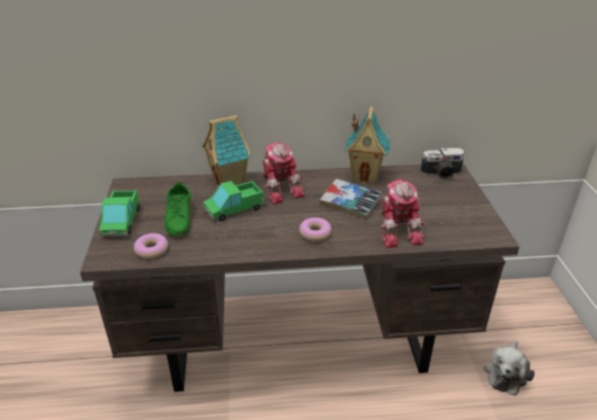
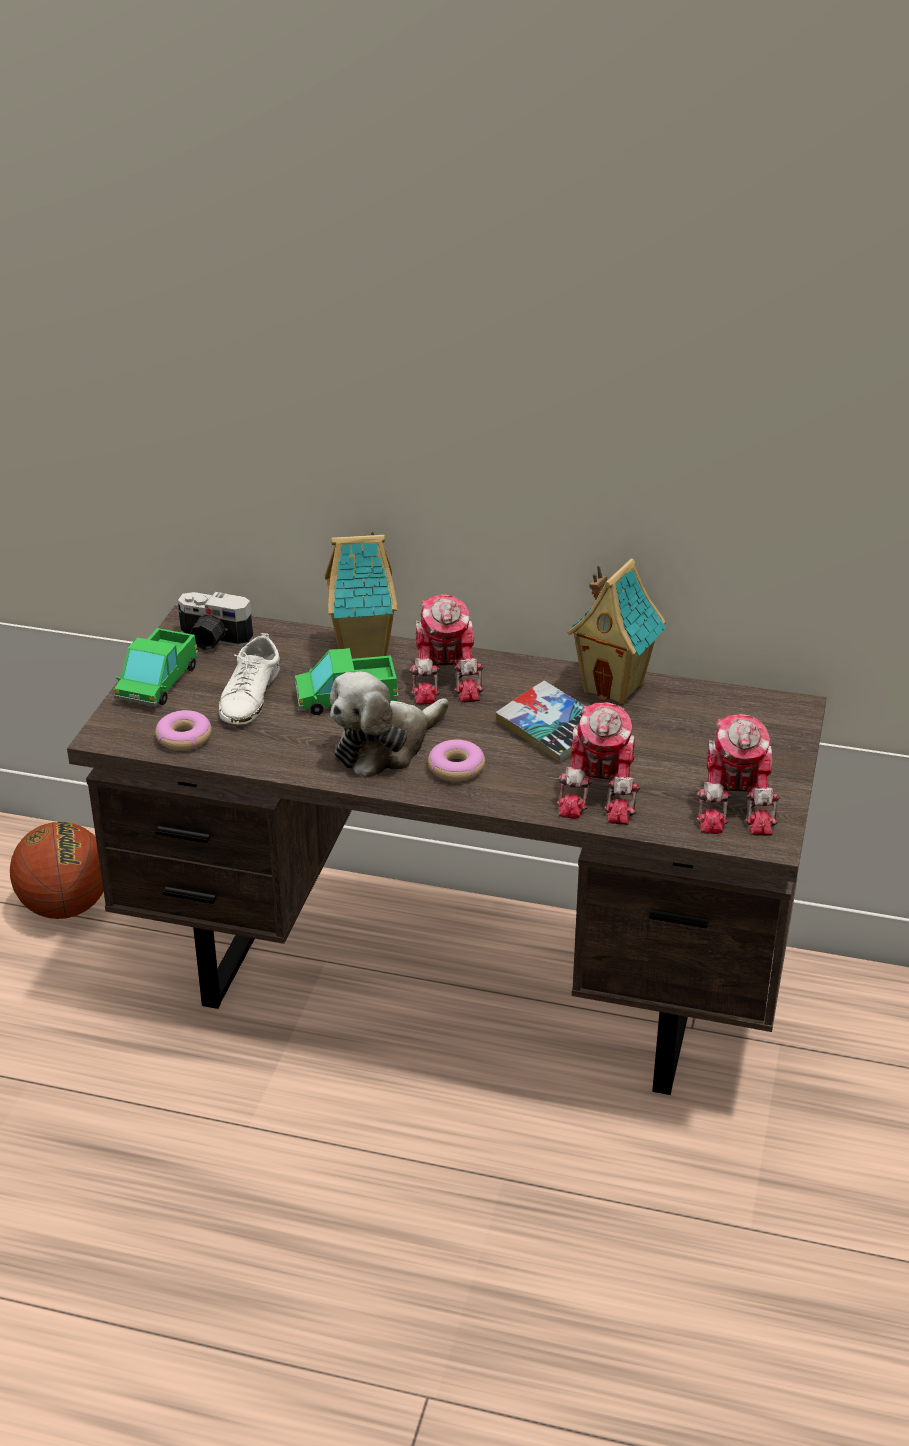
camera: 20 degrees right, 0 degrees up
(77, 354) = (65, 907): none -> basketball
(179, 218) = (250, 696): green shoe -> white shoe
(441, 174) = (763, 711): camera -> camera (212, 640)
(465, 221) = (736, 804): none -> toy robot
(505, 373) = (824, 1137): plush toy -> plush toy (385, 746)

